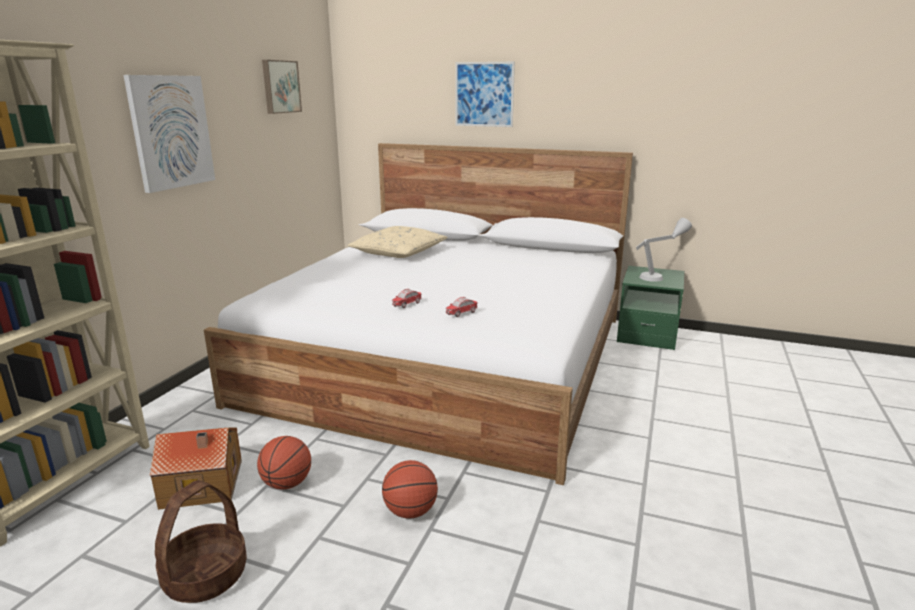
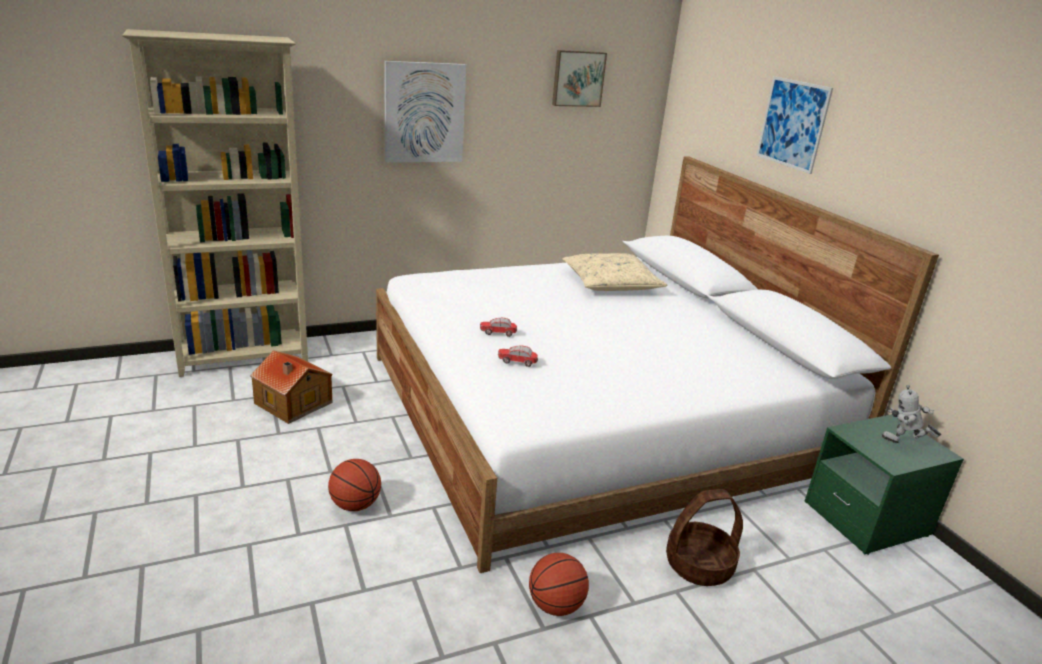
camera: 45 degrees right, 5 degrees up
(205, 575) = (214, 456): basket -> basket (699, 565)
(287, 484) = (328, 434): basketball -> basketball (555, 606)
(659, 276) = (903, 445): grey table lamp -> toy robot

